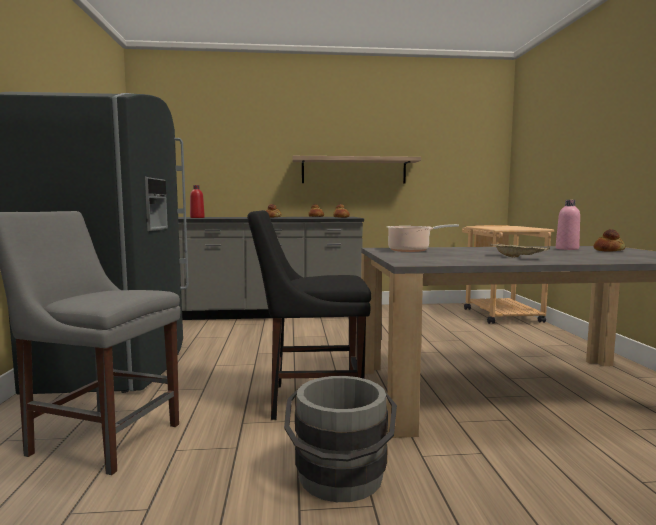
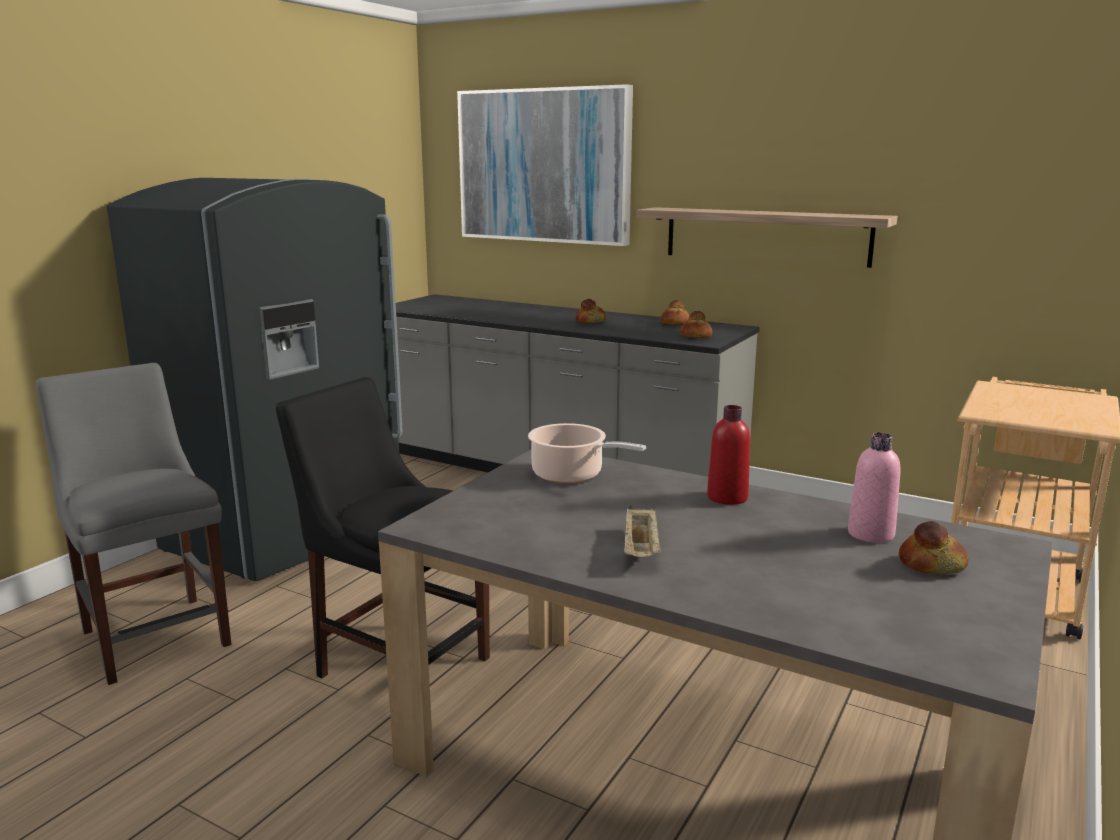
camera: 35 degrees right, 10 degrees up
(197, 217) = (478, 313): red bottle -> red bottle (727, 497)
(221, 135) = (544, 166): none -> picture
(340, 481) = (257, 792): grey bucket -> none

